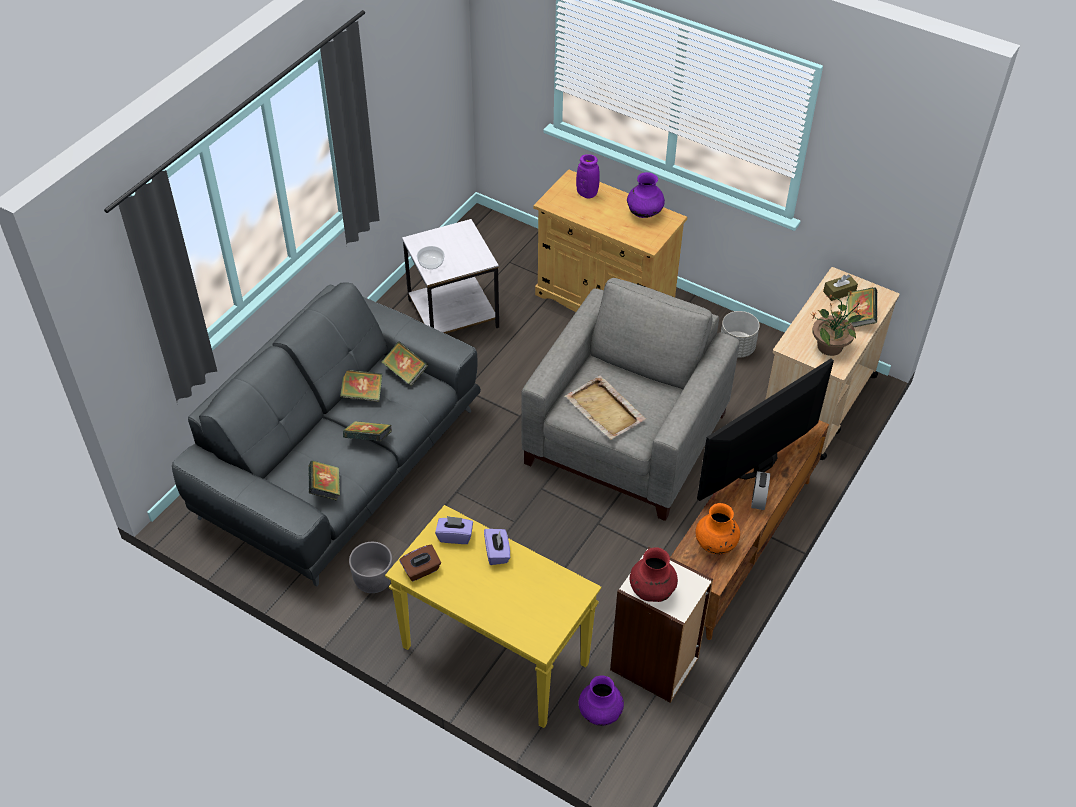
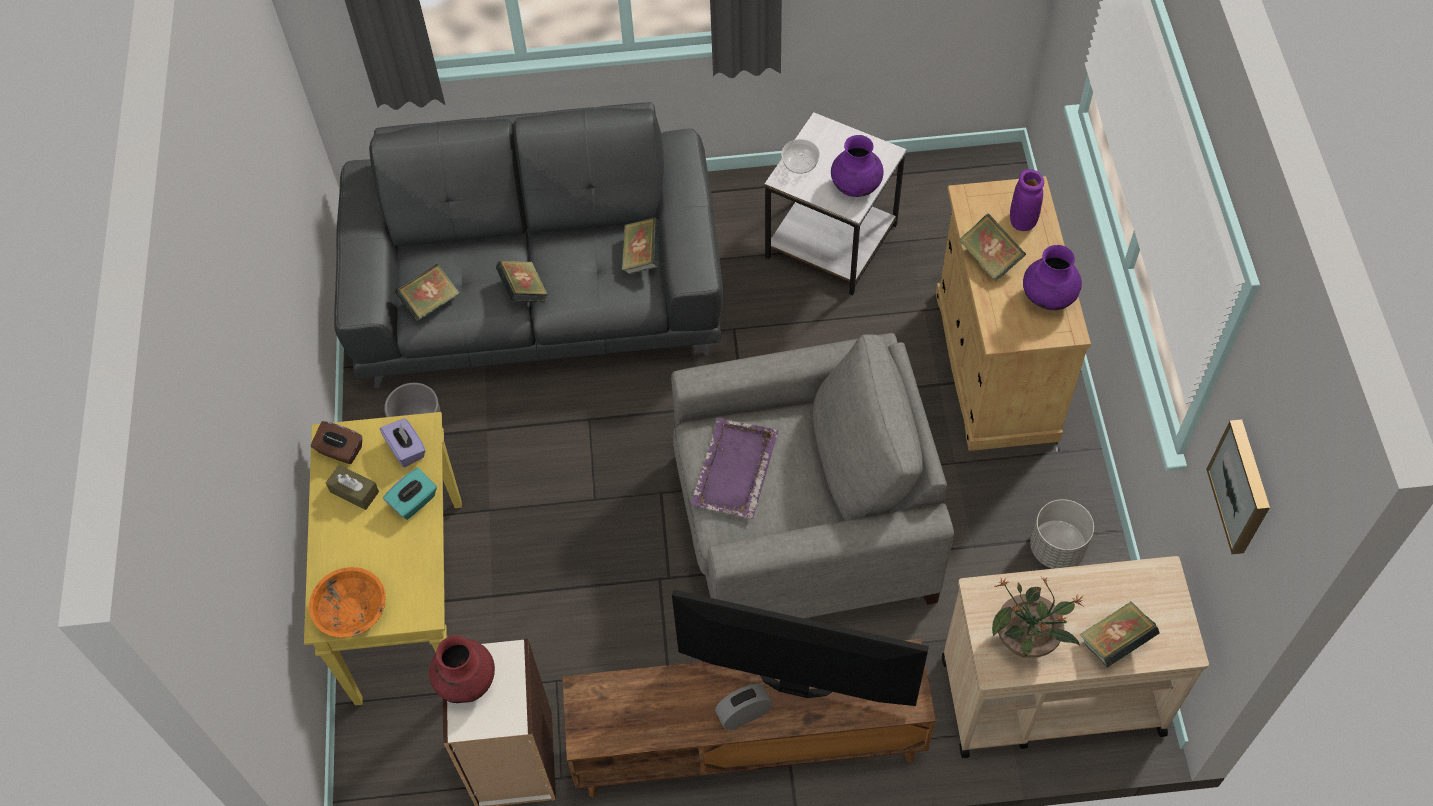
camera: 55 degrees right, 10 degrees up
(362, 394) = (578, 242): book -> book (989, 258)
(497, 553) = (414, 502): purple tissue box -> turquoise tissue box
(547, 626) = (352, 612): none -> orange bowl
(600, 713) = (412, 747): purple vase -> purple vase (856, 187)
(605, 410) = (734, 470): beige tray -> purple tray
(715, 545) = (636, 710): orange vase -> none
(839, 292) = (1137, 592): brown tissue box -> brown tissue box (354, 492)
(870, 177) = (1242, 486): none -> picture

